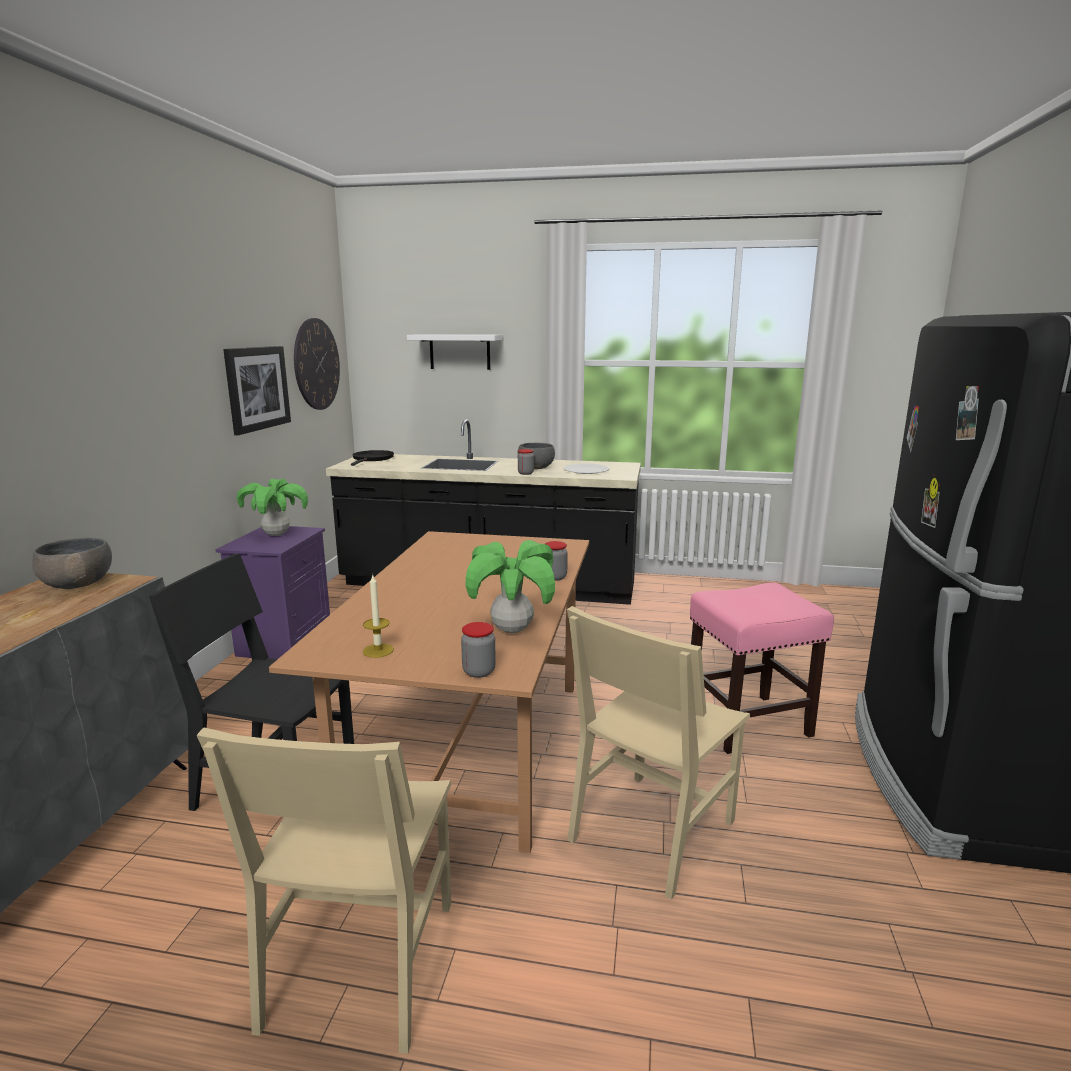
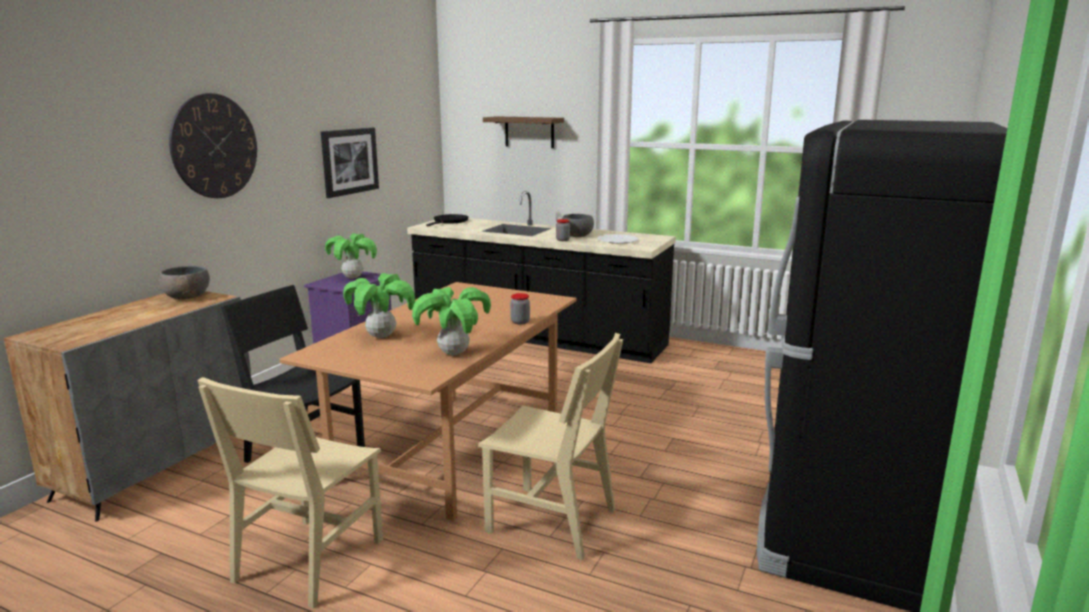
camera: 15 degrees right, 0 degrees up
(316, 364) = (408, 141): wall clock -> wall clock (214, 146)
(378, 650) = (353, 356): candle -> none
(393, 615) = (381, 336): none -> potted plant
(460, 352) = (529, 132): white shelf -> brown shelf
(479, 671) = (407, 375): jar -> none
(652, 830) = (551, 521): beige chair -> beige chair turned 120 degrees counterclockwise
(748, 722) = (686, 463): pink stool -> none

